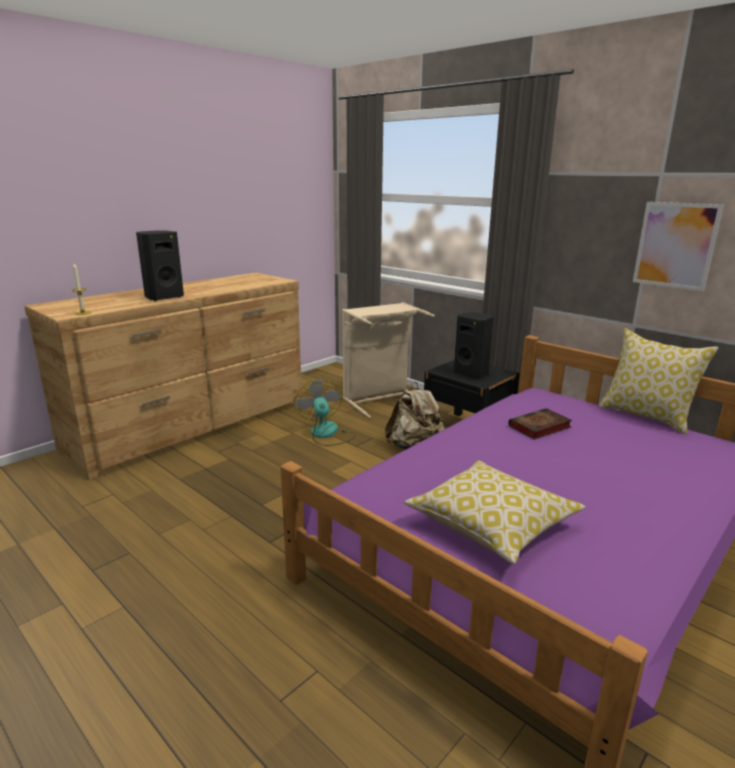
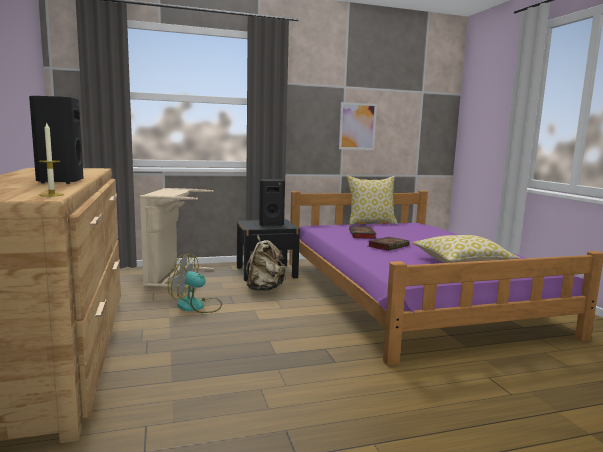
camera: 60 degrees left, 10 degrees down
(504, 455) = (388, 246): none -> book

